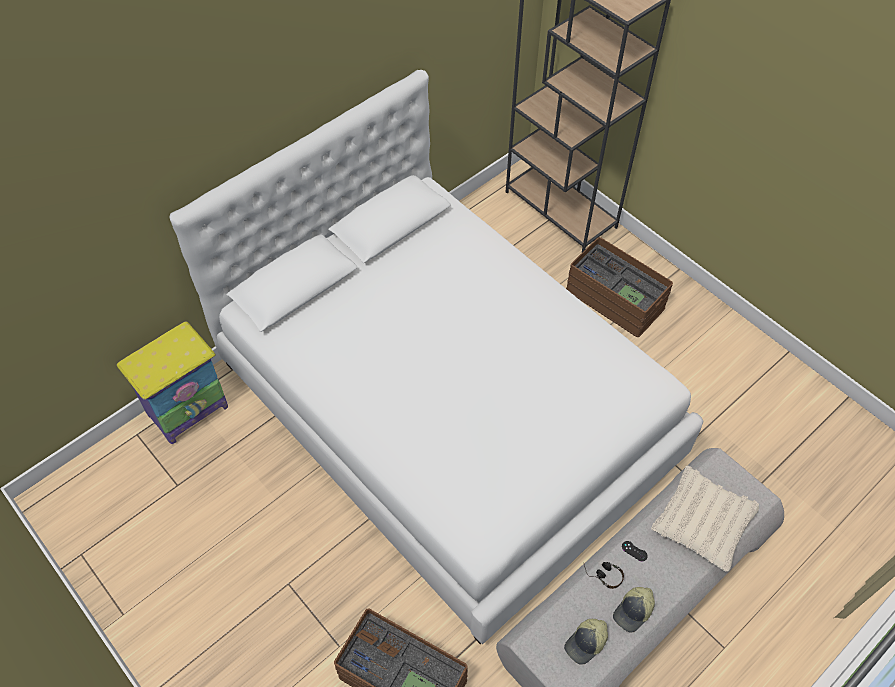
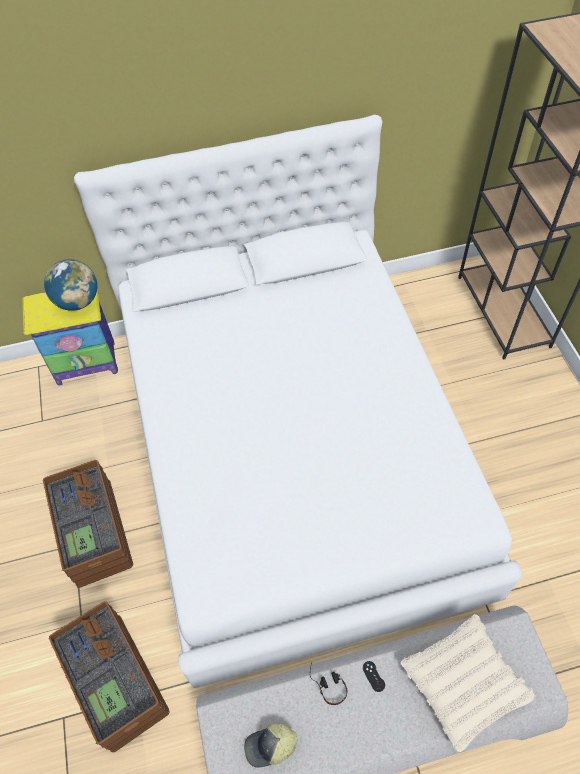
camera: 30 degrees right, 0 degrees up
(181, 345) = (78, 301): none -> globe
(614, 299) = (511, 414): brown storage box -> brown storage box (92, 531)
(633, 612) = (337, 740): cap -> none

